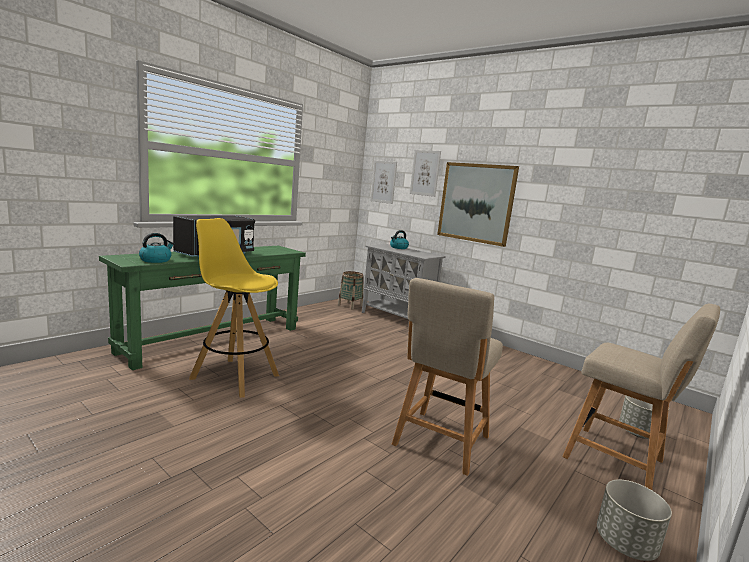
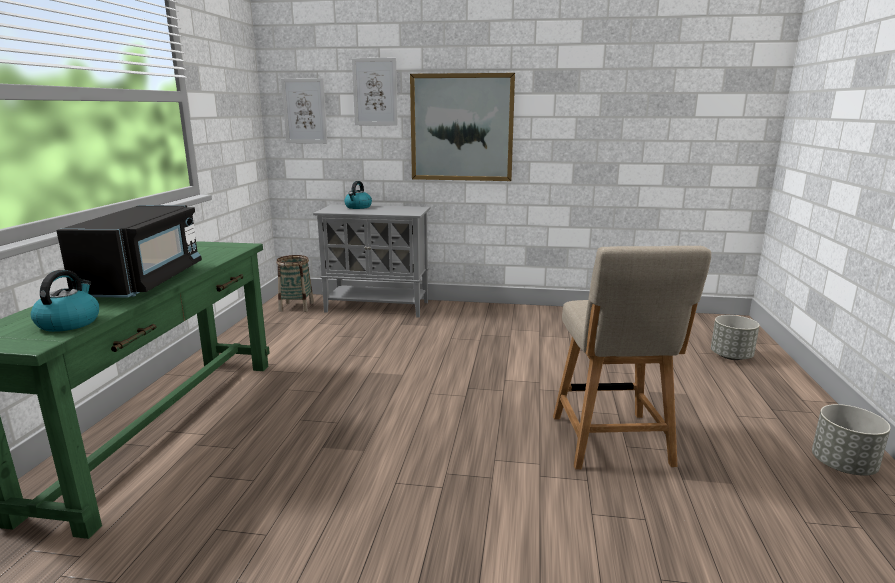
camera: 30 degrees left, 5 degrees up
(234, 376) = (278, 471): yellow stool -> none
(619, 461) = (752, 390): beige chair -> none

